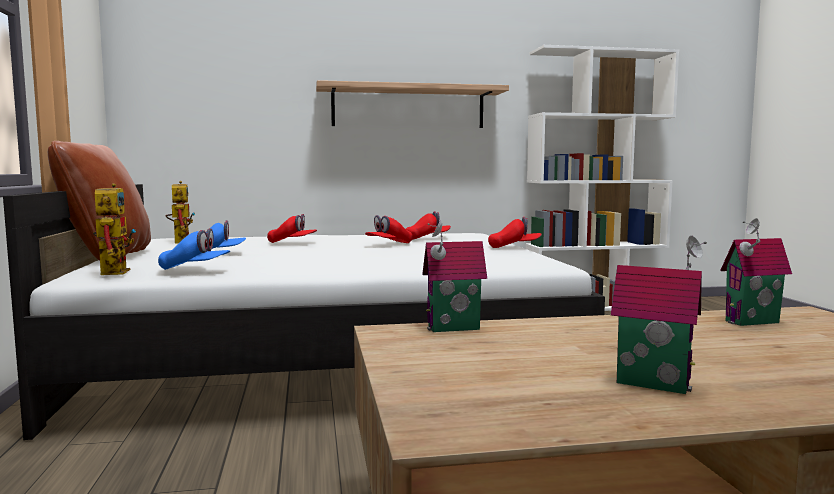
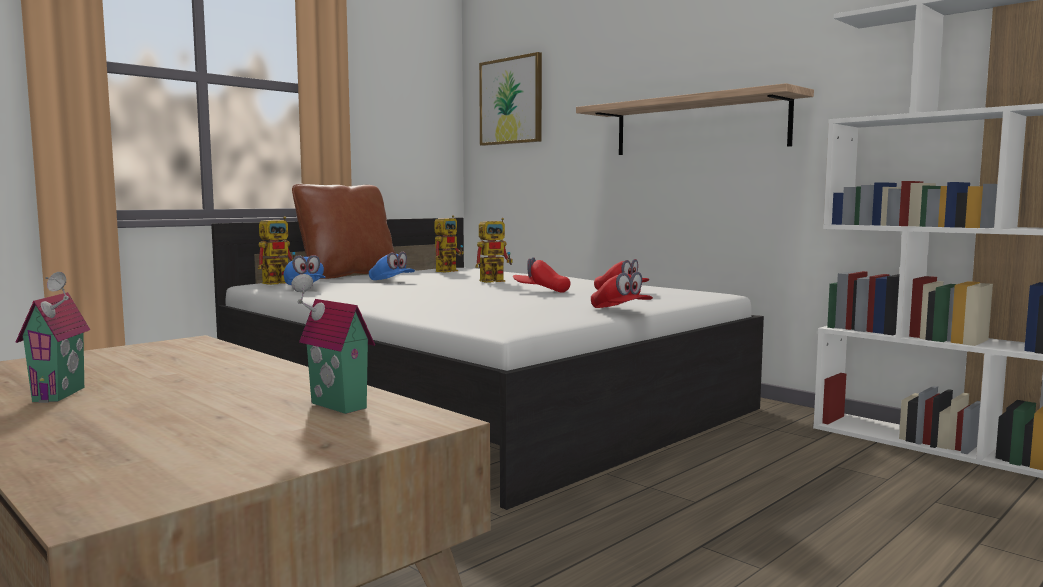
camera: 55 degrees right, 0 degrees up
(187, 63) = (511, 101): none -> picture
(292, 243) = (496, 280): red cap -> toy robot
(454, 329) = (211, 349): toy house -> none

